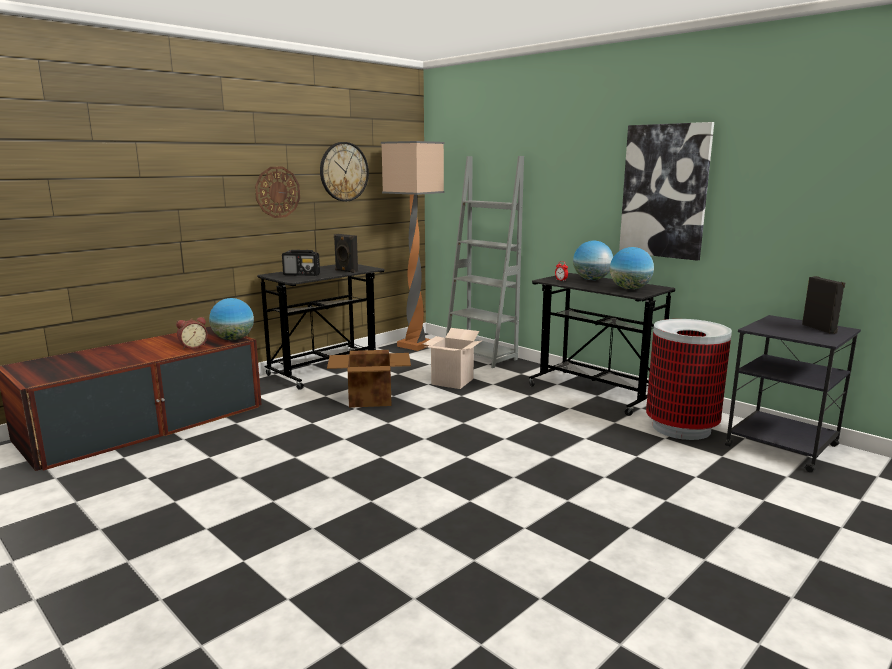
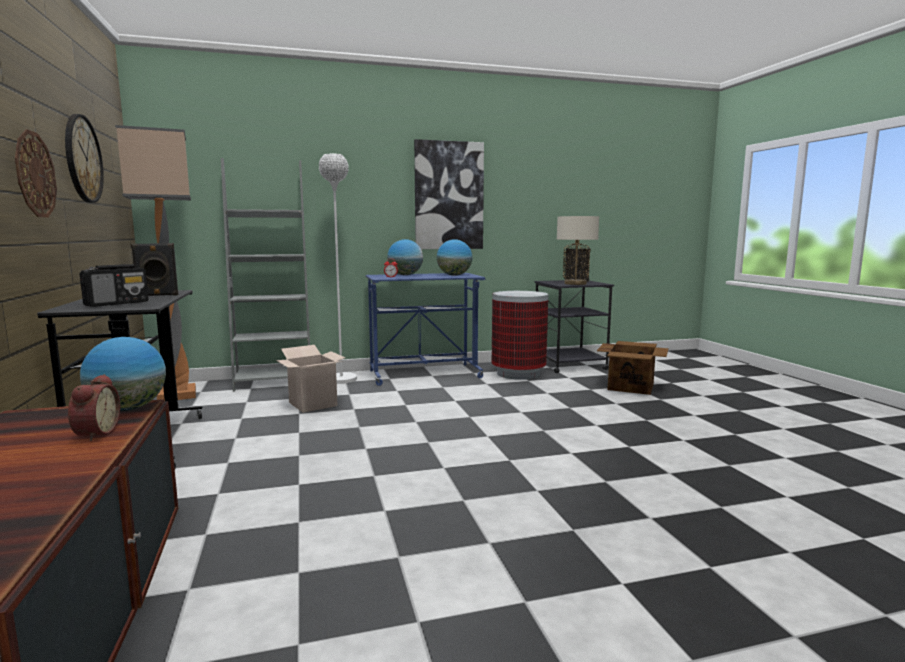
camera: 60 degrees left, 5 degrees down
(371, 399) = (286, 443): cardboard box -> cardboard box (631, 387)
(524, 371) = (341, 379): none -> white floor lamp
(594, 392) = (425, 374): black desk -> blue desk
(786, 331) = (575, 283): none -> table lamp

